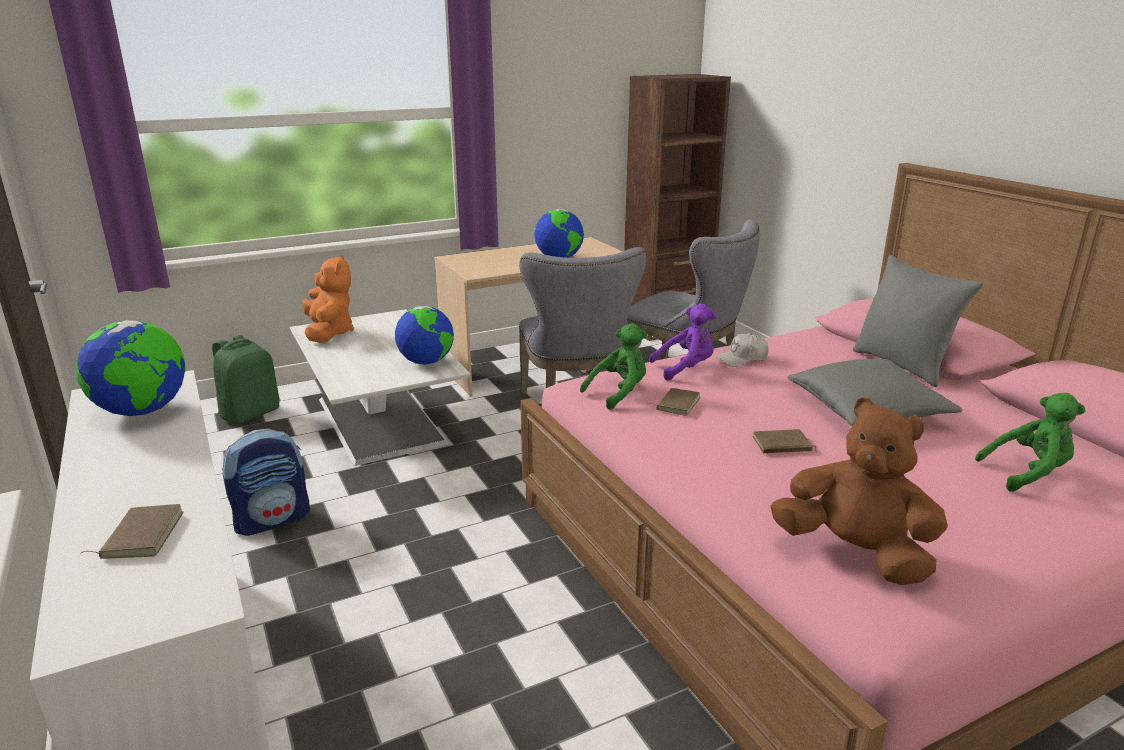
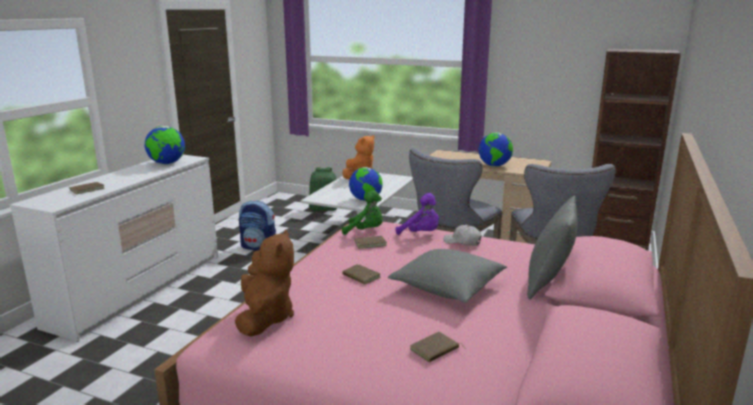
camera: 50 degrees right, 5 degrees down
(1028, 474) = (435, 350): green plush toy -> brown book

